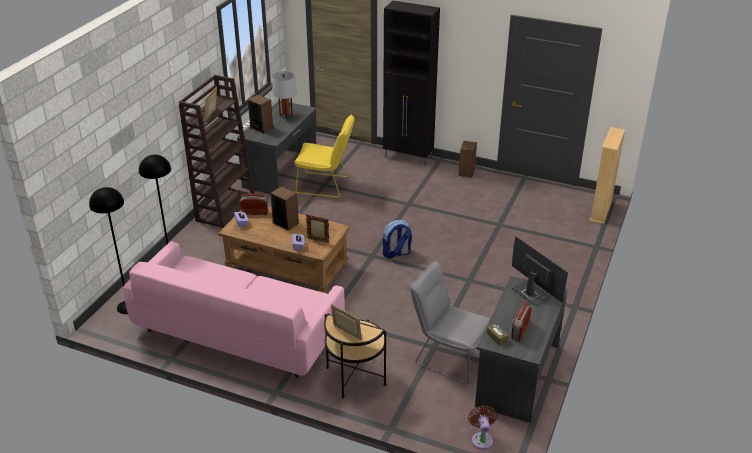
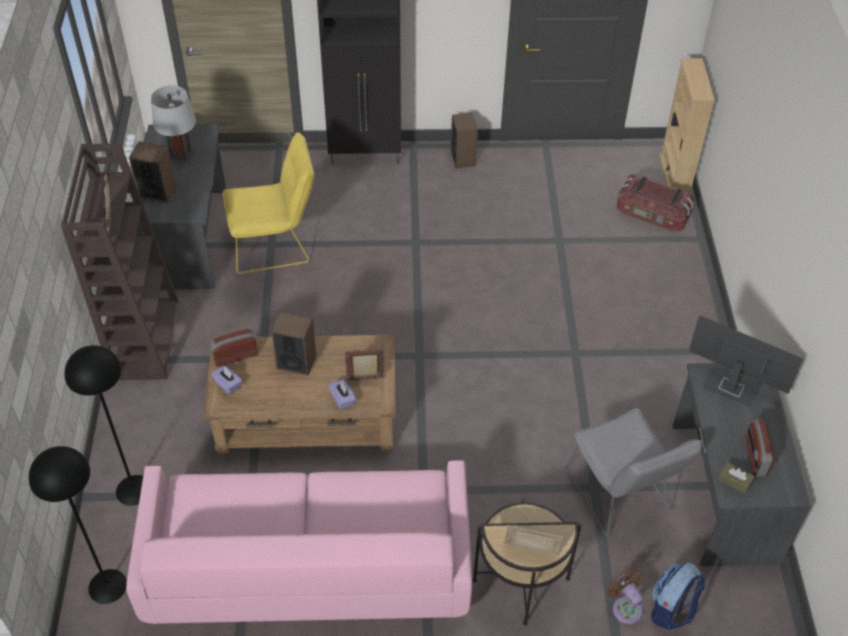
camera: 25 degrees left, 15 degrees up
(396, 254) = (451, 340): backpack -> backpack (671, 609)
(448, 356) = (621, 496): grey chair -> grey chair turned 120 degrees counterclockwise
(481, 439) = (738, 616): brown fan -> brown fan (625, 607)
(570, 227) = (652, 215): none -> storage box

